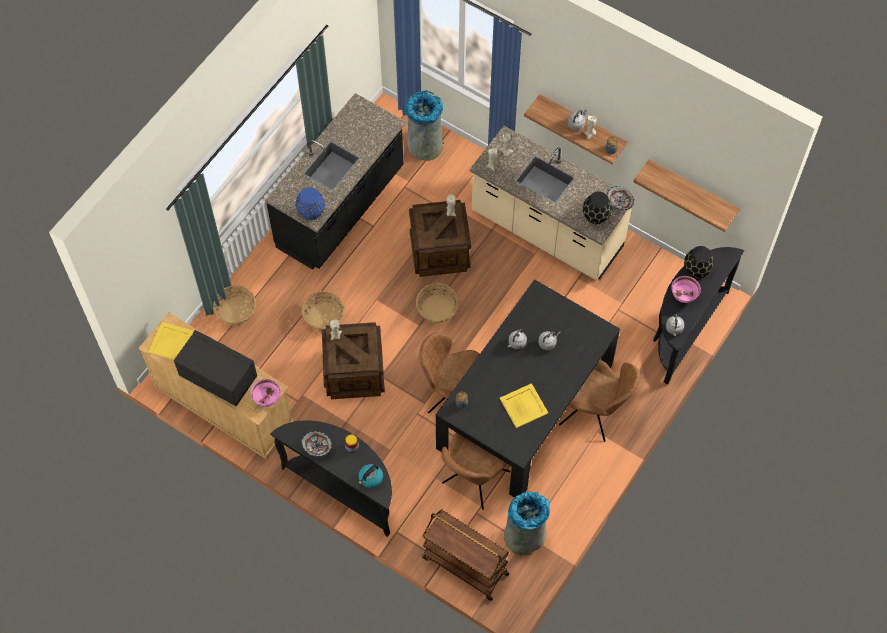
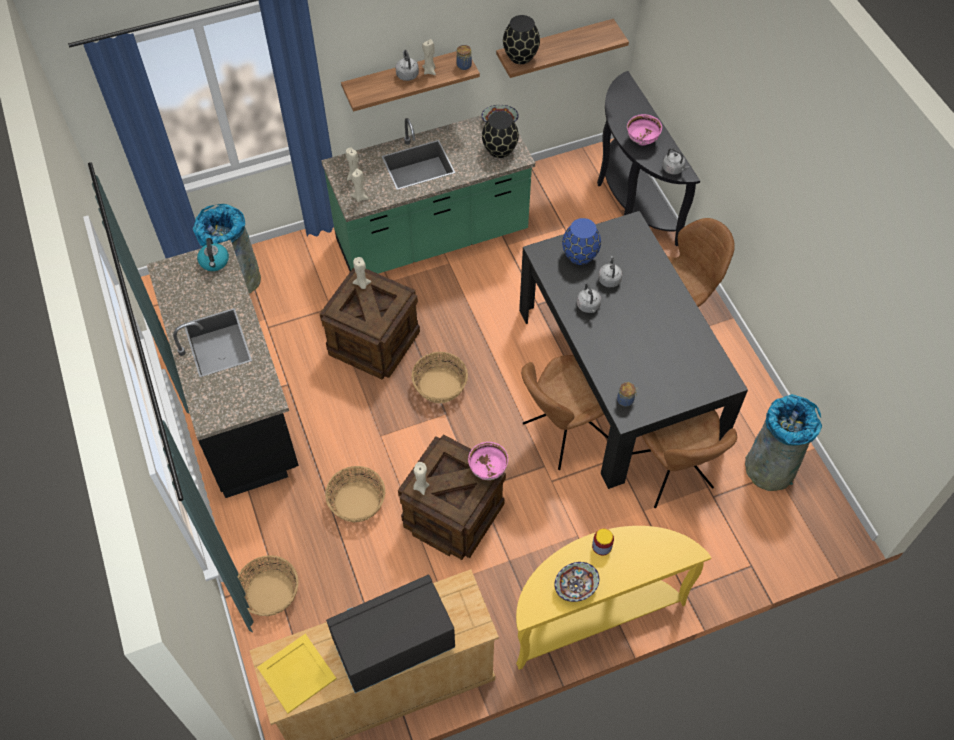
camera: 55 degrees left, 5 degrees down
(267, 398) = (468, 603): pink bowl -> pink bowl (487, 470)
(311, 212) = (259, 398): blue vase -> blue vase (579, 255)
(344, 488) = (592, 614): black console table -> yellow console table
(370, 478) = (659, 551): kettle -> kettle (214, 262)
(464, 565) = (770, 547): brown cart -> none
(523, 406) = (671, 345): yellow tray -> none
(546, 231) = (432, 239): beige counter -> green counter
(696, 270) = (621, 116): black vase -> black vase (520, 57)

